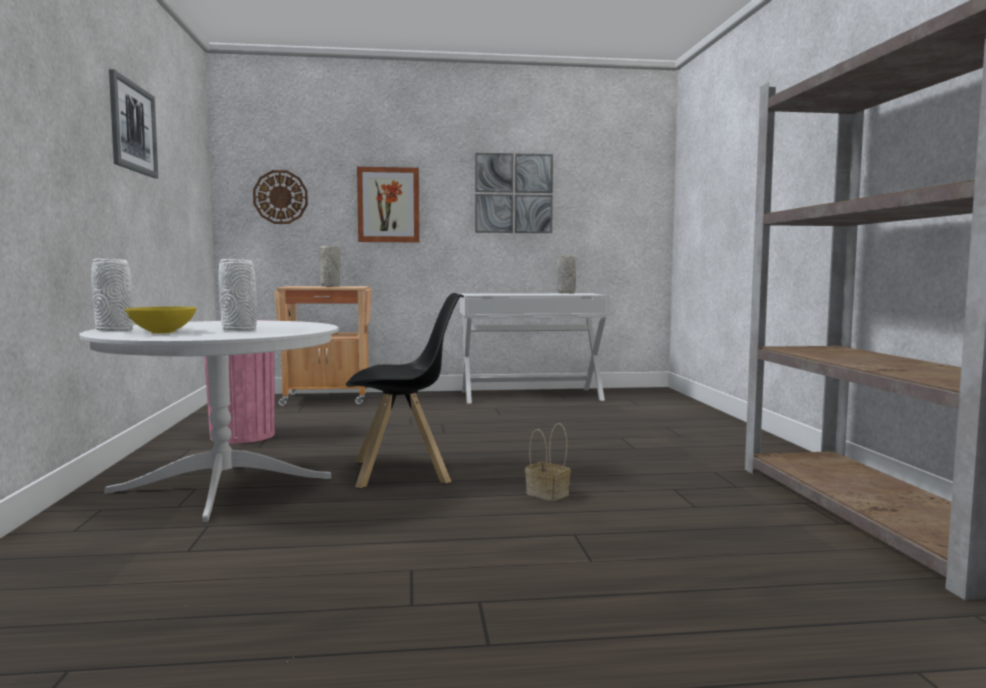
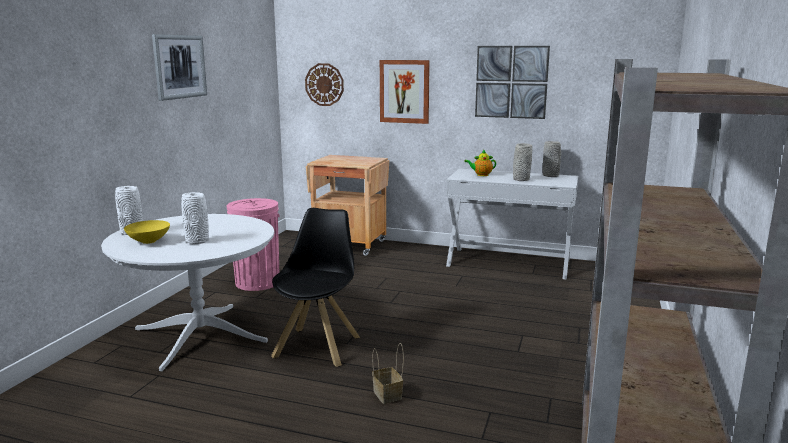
camera: 25 degrees right, 10 degrees up
(329, 286) = (351, 160): grey vase -> grey vase (520, 179)
(405, 472) = (318, 345): black chair -> black chair turned 90 degrees counterclockwise
(495, 294) = (481, 175): none -> teapot

